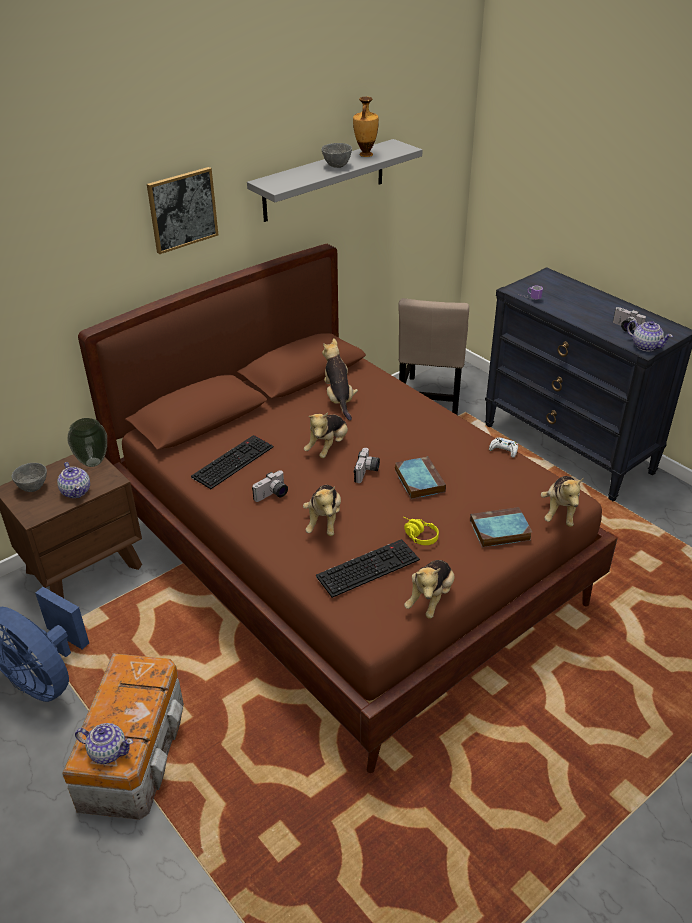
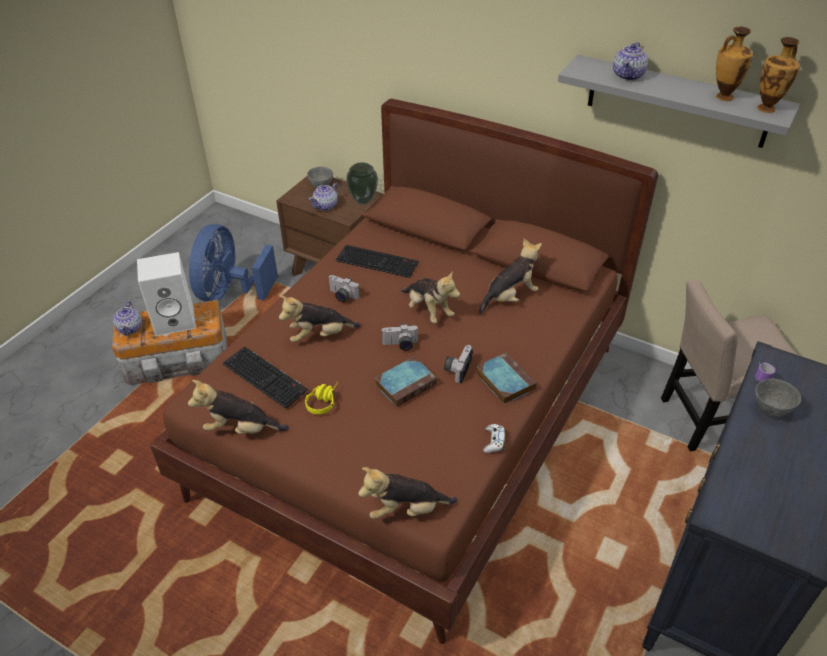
camera: 70 degrees right, 5 degrees up
(125, 699) = (175, 320): none -> white speaker
(182, 209) = (503, 47): picture -> none
(328, 447) = (428, 311): plush toy -> plush toy turned 135 degrees counterclockwise
(337, 166) = (669, 88): grey bowl -> grey bowl (771, 410)
(393, 148) = (767, 108): none -> vase
(499, 531) = (351, 461): book -> book (504, 381)
(625, 328) = (763, 487): camera -> camera (457, 368)
(645, 346) = (728, 516): teapot -> teapot (628, 75)

